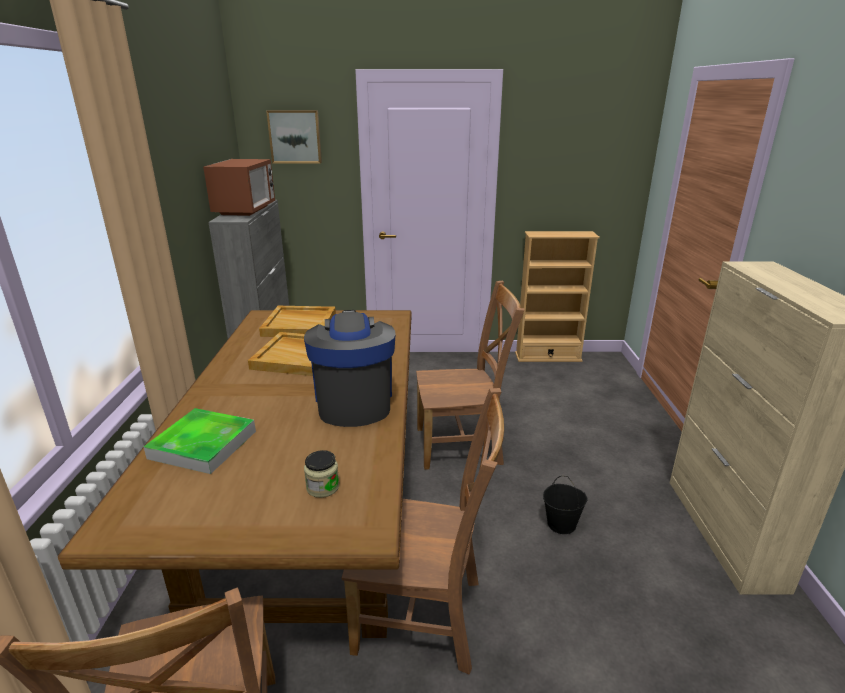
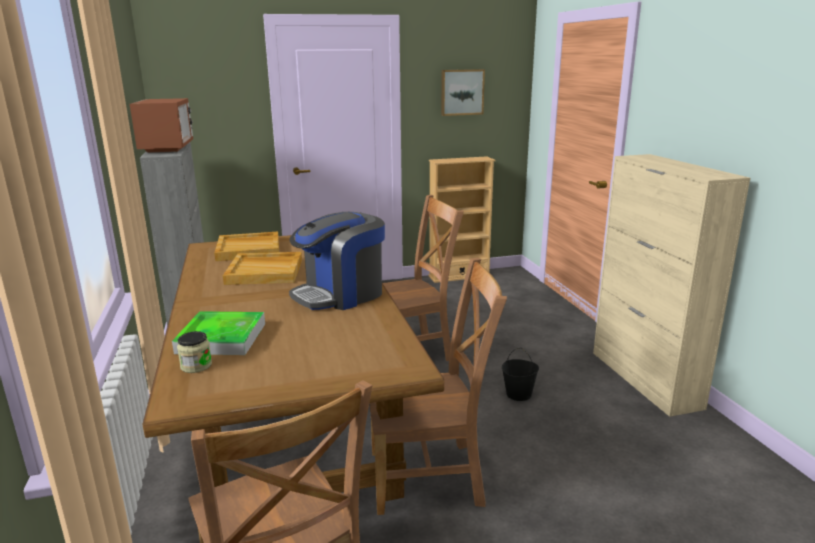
camera: 15 degrees left, 5 degrees down
(295, 136) = (204, 78): picture -> picture (461, 92)
(322, 487) = (353, 349): jar -> jar (196, 366)
(354, 401) = (340, 294): coffee machine -> coffee machine turned 105 degrees counterclockwise

